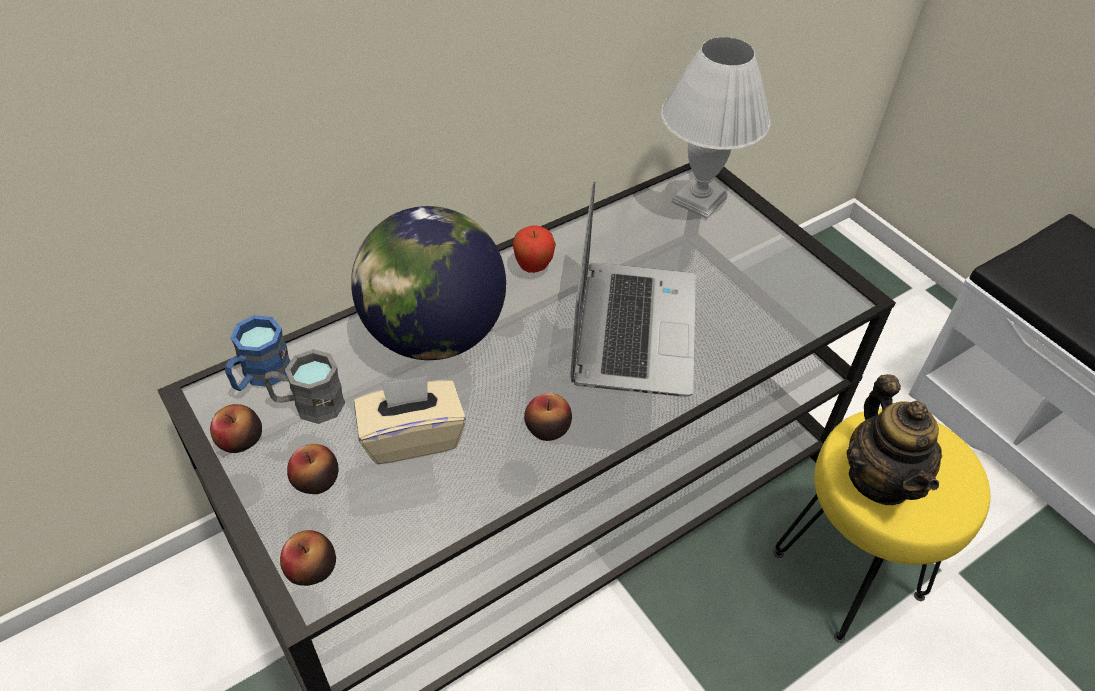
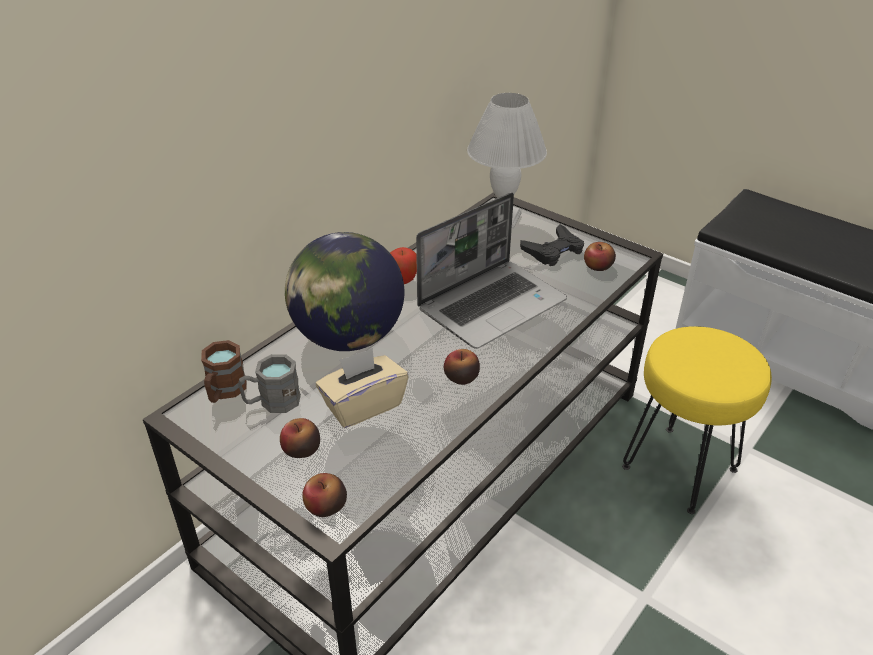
camera: 15 degrees left, 10 degrees down
(240, 440) = (228, 437): apple -> apple (598, 266)
(260, 376) = (224, 391): blue mug -> brown mug
(631, 328) = (492, 304): laptop -> laptop turned 60 degrees clockwise
(746, 265) = (553, 251): none -> black game controller
(880, 479) = (695, 369): teapot -> none

